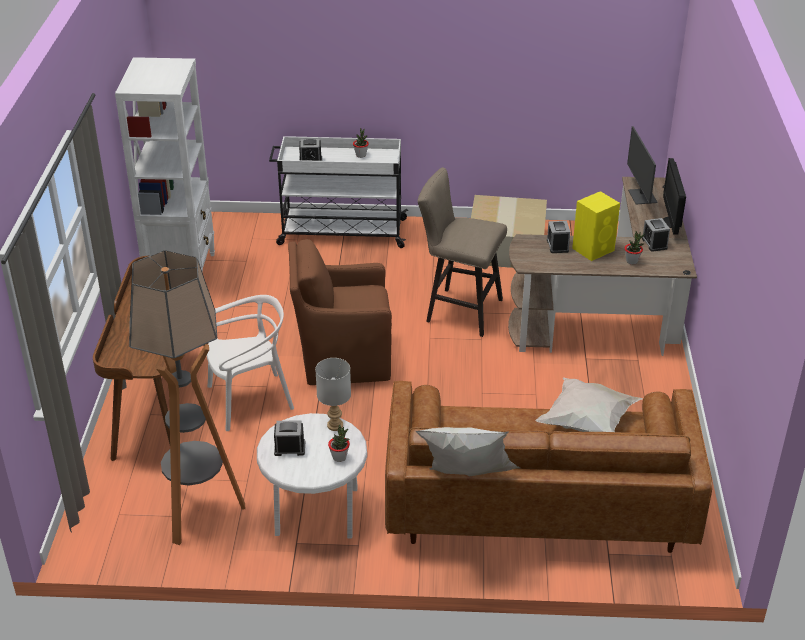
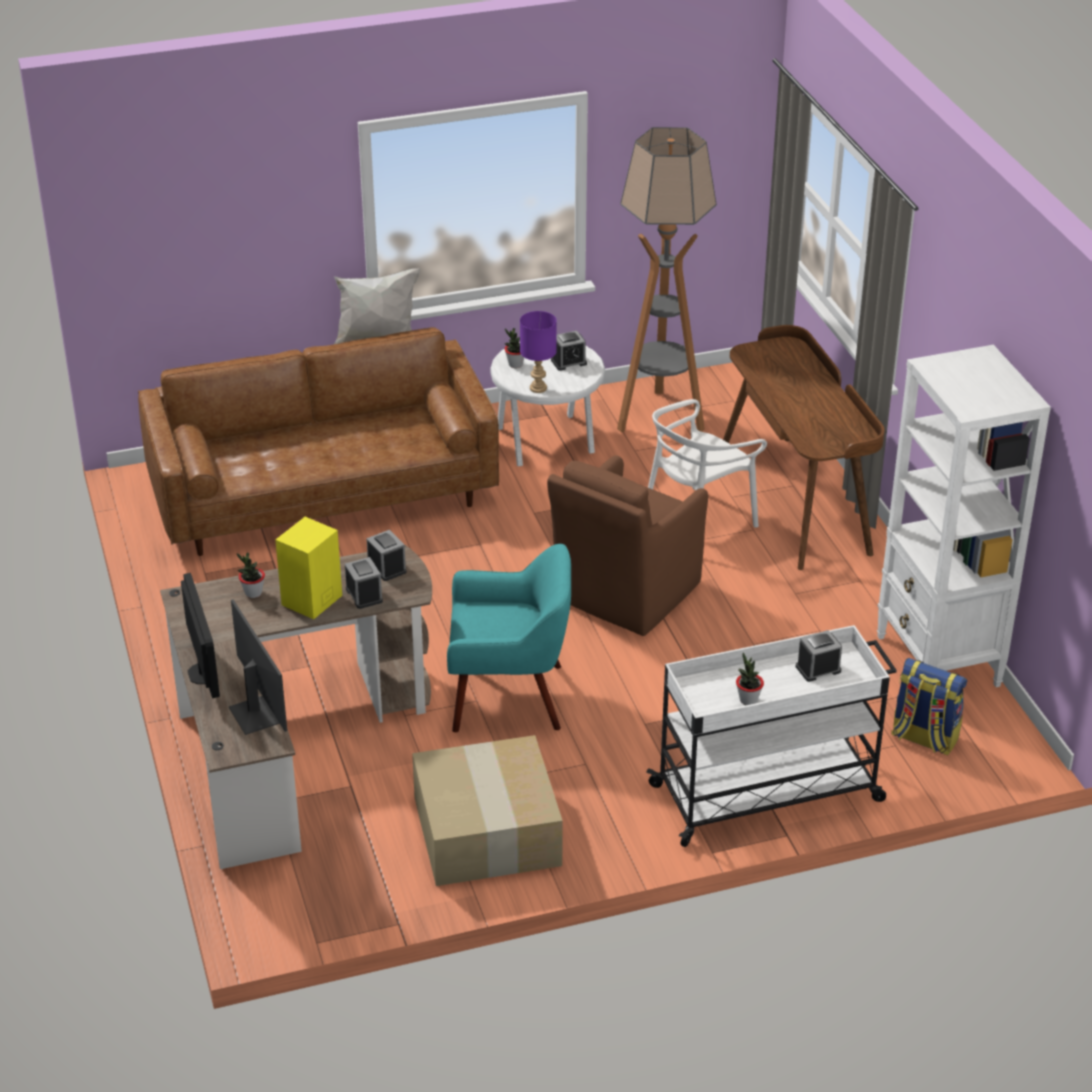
camera: 160 degrees right, 0 degrees up
(233, 238) = (923, 738): none -> backpack
(334, 425) = (538, 388): grey table lamp -> purple table lamp
(342, 358) = (625, 593): brown armchair -> brown armchair turned 150 degrees clockwise
(458, 310) = (510, 696): beige stool -> turquoise armchair
(588, 423) = (277, 470): white pillow -> none
(654, 243) = (224, 629): alarm clock -> alarm clock (386, 567)

